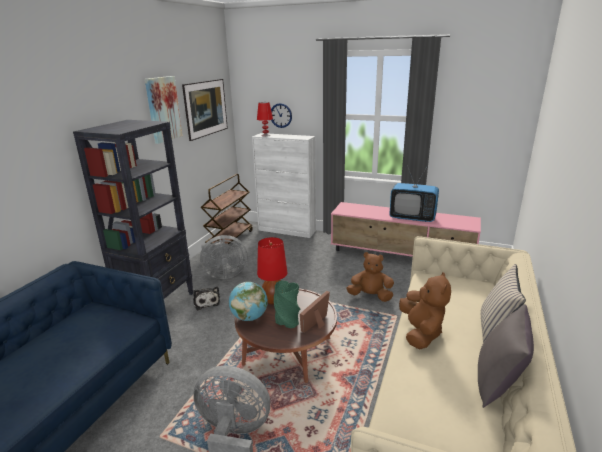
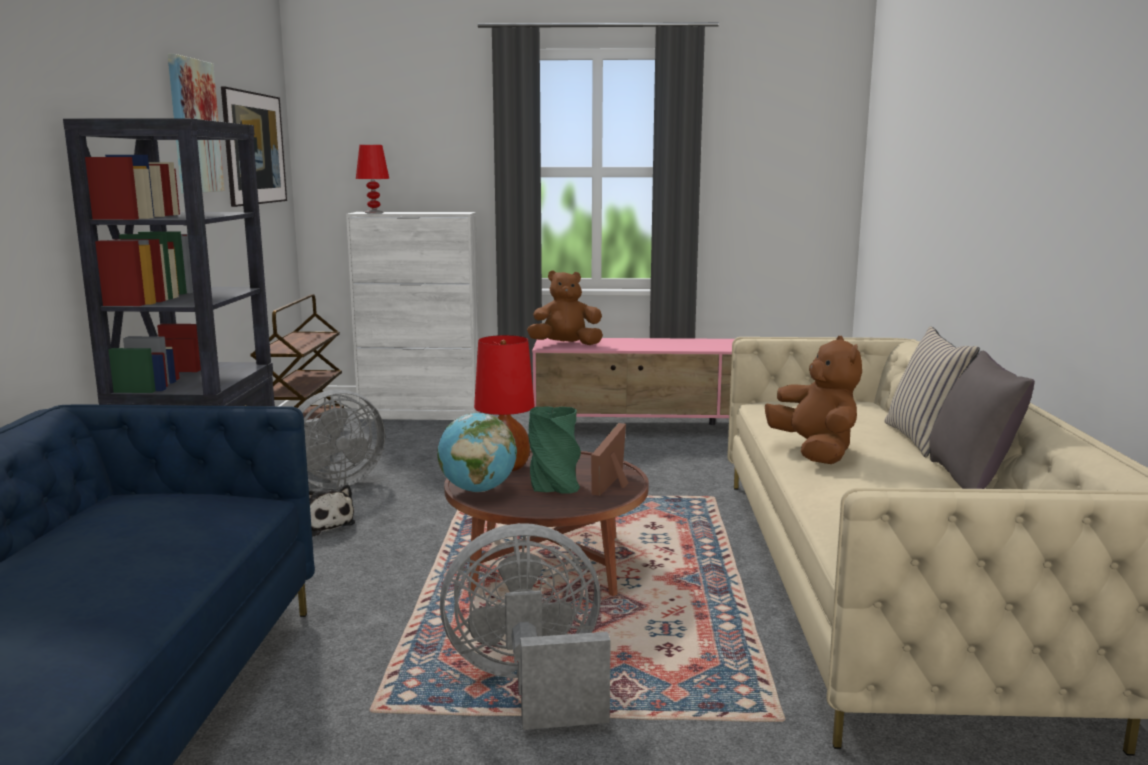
camera: 20 degrees left, 10 degrees down
(281, 115) = (402, 174): wall clock -> none
(370, 296) = (649, 480): brown plush toy -> brown plush toy (565, 345)
(412, 218) = (685, 345): television -> none

